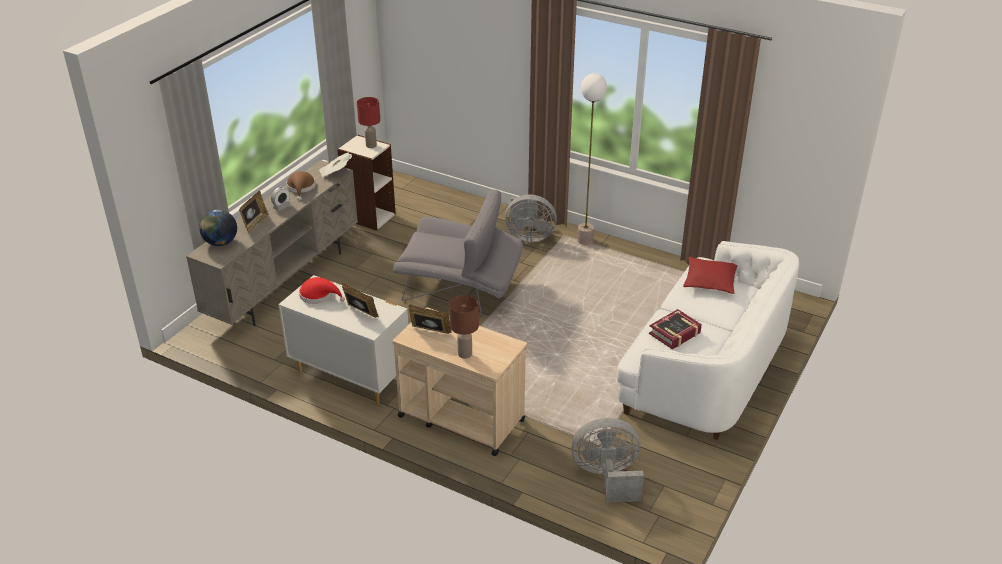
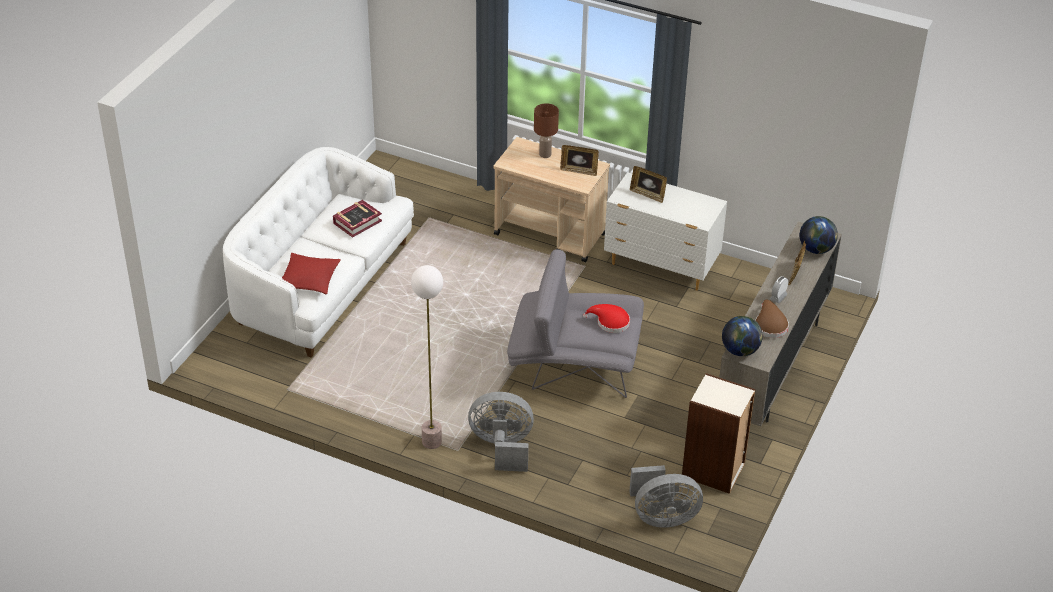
camera: 175 degrees right, 5 degrees up
(319, 295) = (693, 210): red hat -> red hat (610, 322)
(335, 173) = (740, 350): newspaper -> globe
(371, 145) = (713, 397): red table lamp -> none
(607, 477) = (424, 195): grey fan -> grey fan (662, 517)

